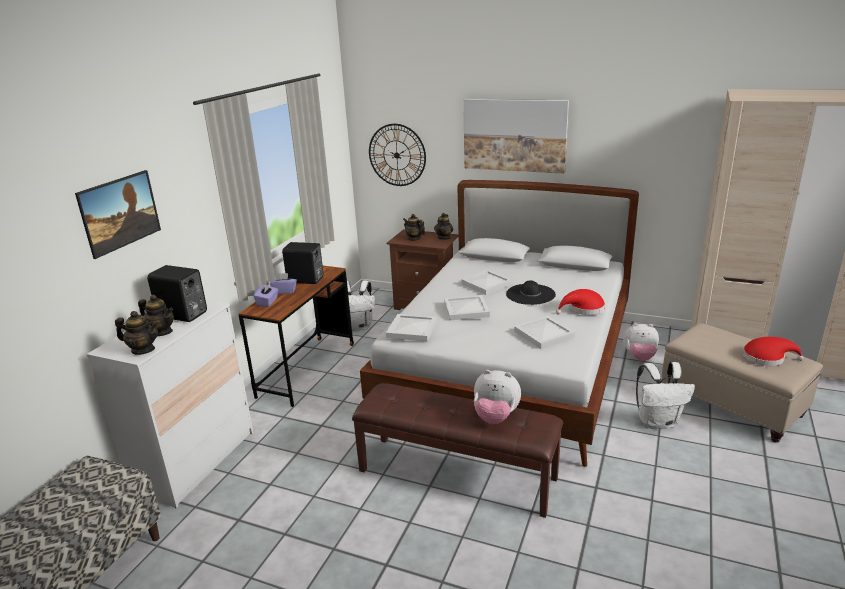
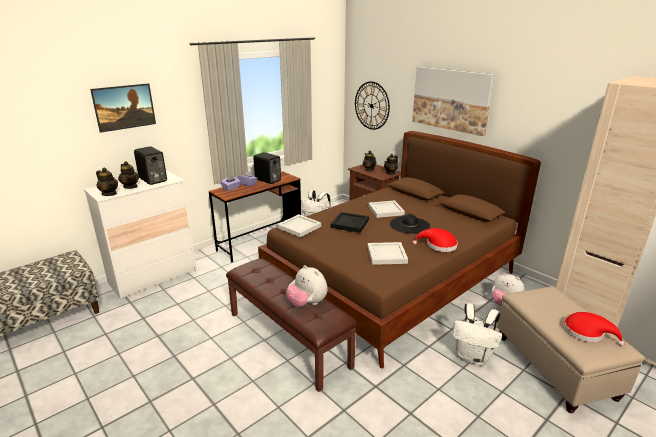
camera: 25 degrees right, 0 degrees up
(467, 310) = (350, 224): white tray -> black tray
(512, 368) = (393, 281): white bed -> brown bed

